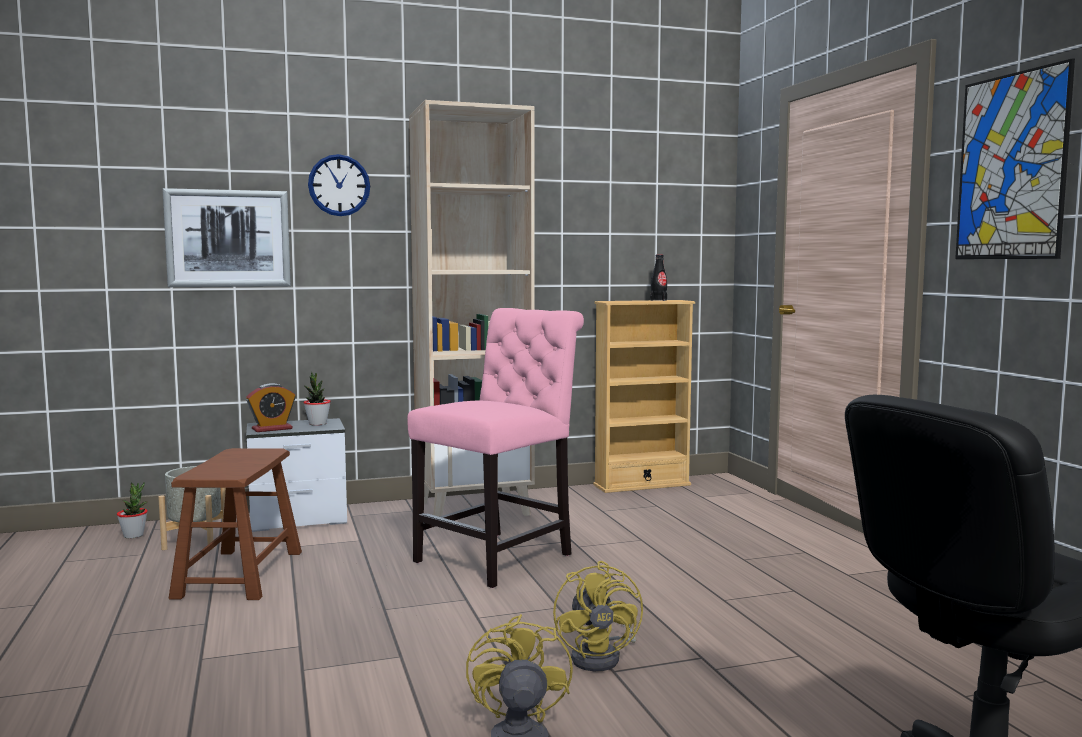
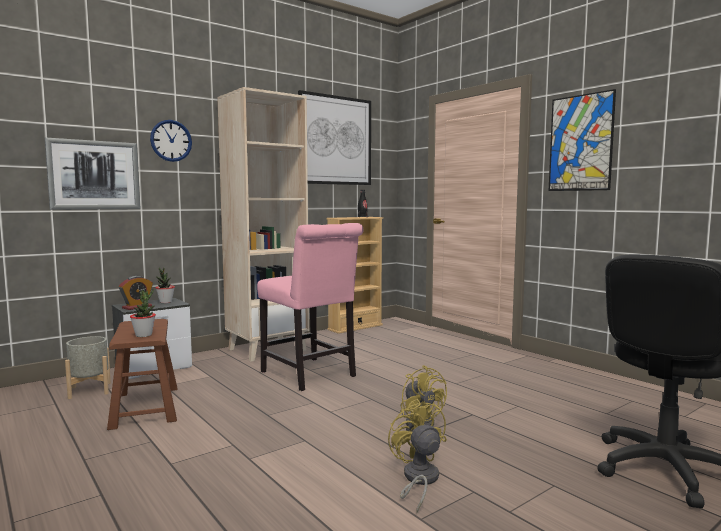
camera: 20 degrees left, 0 degrees up
(133, 535) = (35, 392): potted plant -> potted plant (144, 335)
(500, 557) = (311, 375): pink chair -> pink chair turned 120 degrees clockwise
(614, 173) = (335, 140): none -> picture

